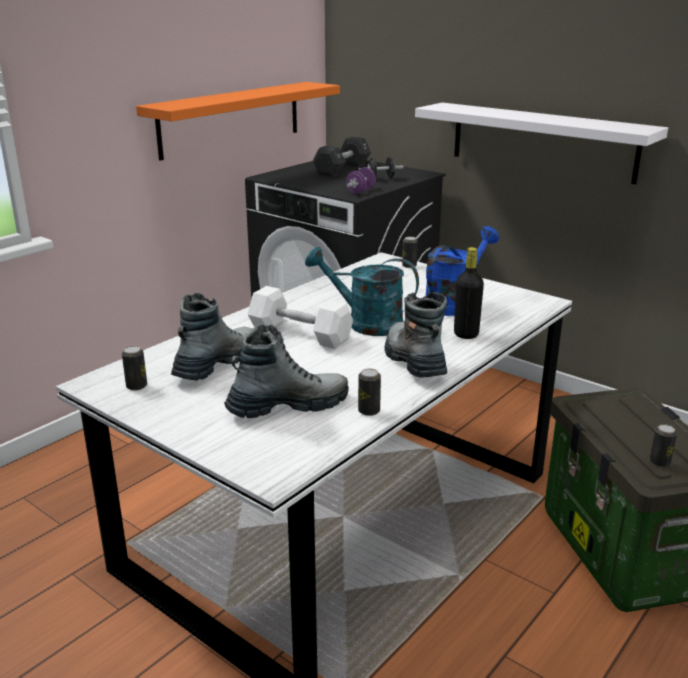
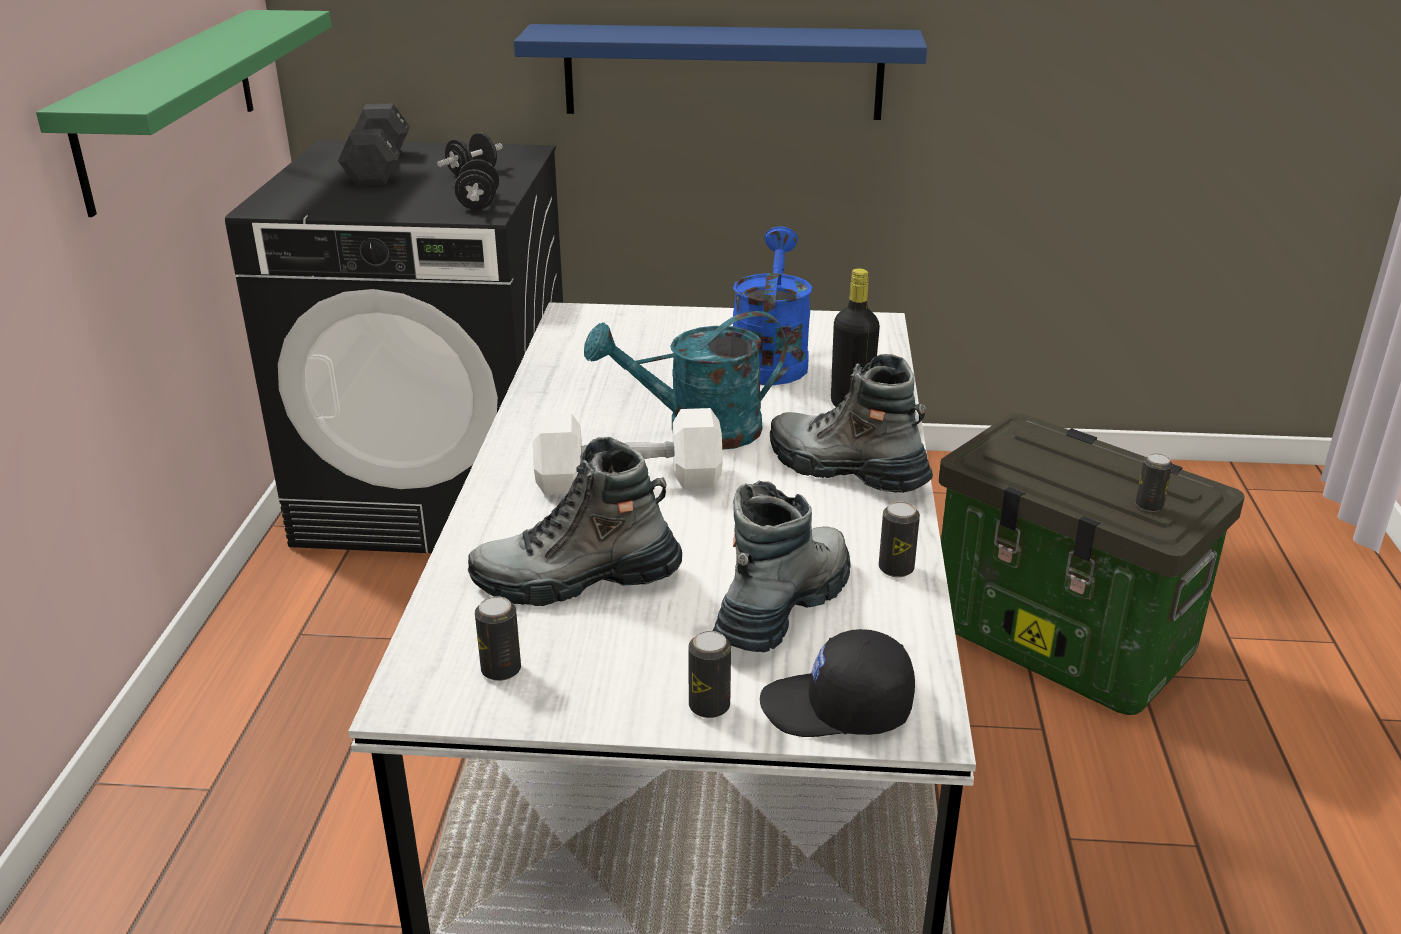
camera: 35 degrees left, 5 degrees up
(216, 364) = (576, 580): boot -> boot turned 90 degrees counterclockwise
(231, 119) = (169, 105): orange shelf -> green shelf
(245, 455) = (836, 709): none -> black cap
(360, 191) = (478, 204): purple dumbbell -> black dumbbell
(409, 266) = (625, 315): can -> can (709, 706)
(542, 141) = (723, 72): white shelf -> blue shelf

